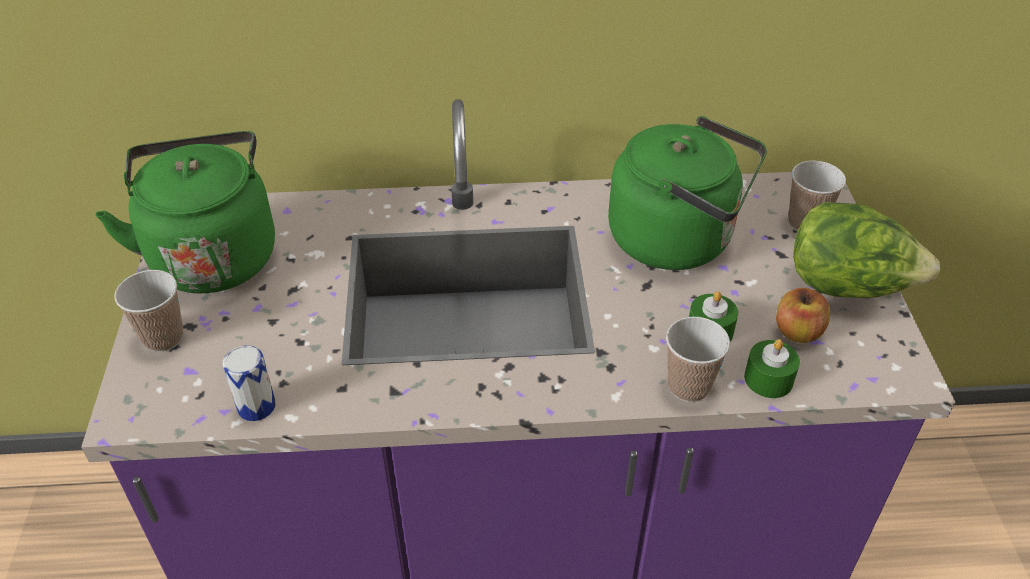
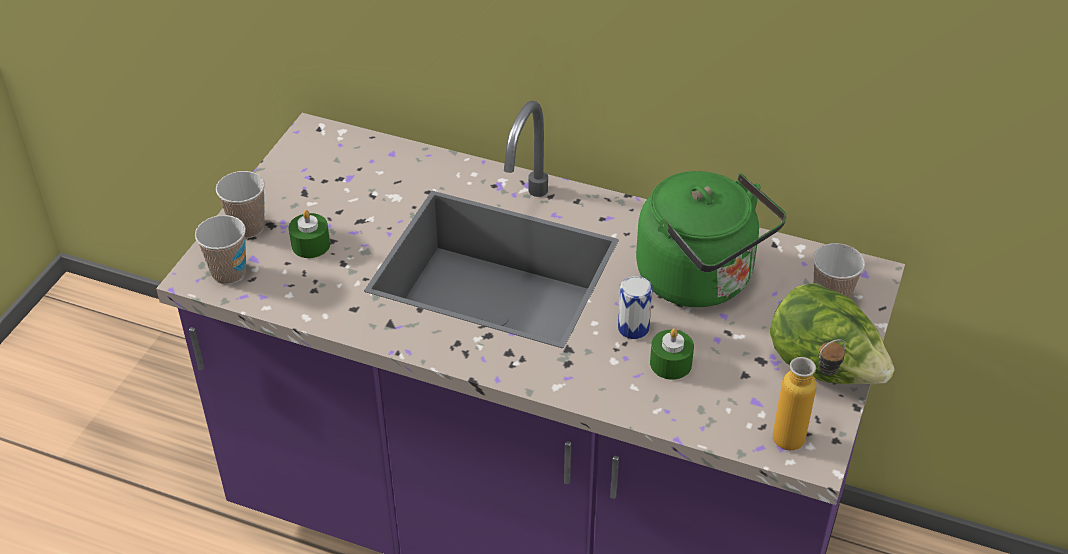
camera: 25 degrees right, 0 degrees up
(213, 254) = (316, 173): green kettle -> none
(256, 406) = (286, 301): can -> can (633, 328)
(688, 386) = (620, 400): cup -> cup (229, 273)
(768, 379) = (690, 417): green candle -> green candle (311, 245)
(798, 332) = (746, 390): apple -> none
(879, 359) = (800, 435): none -> bottle

